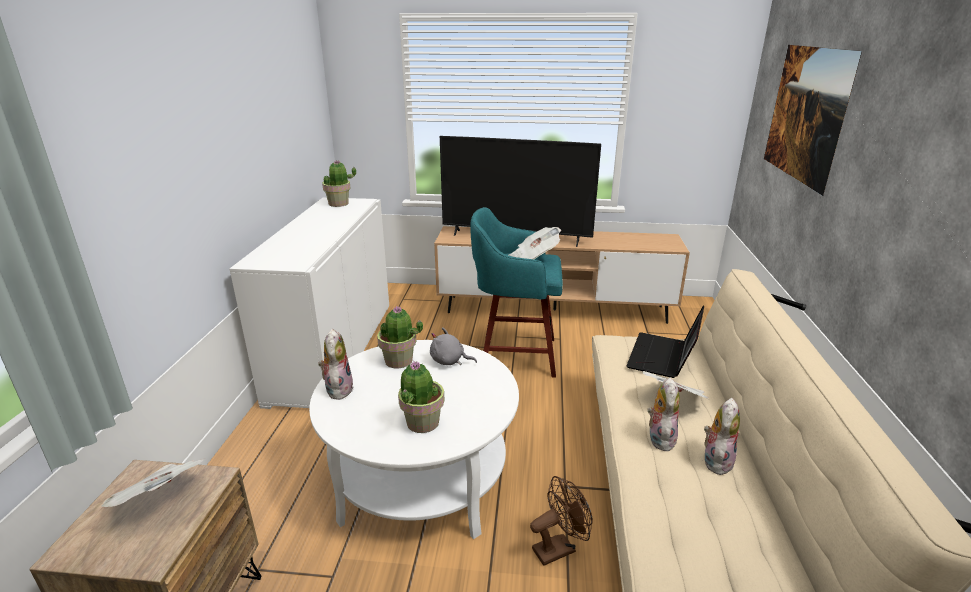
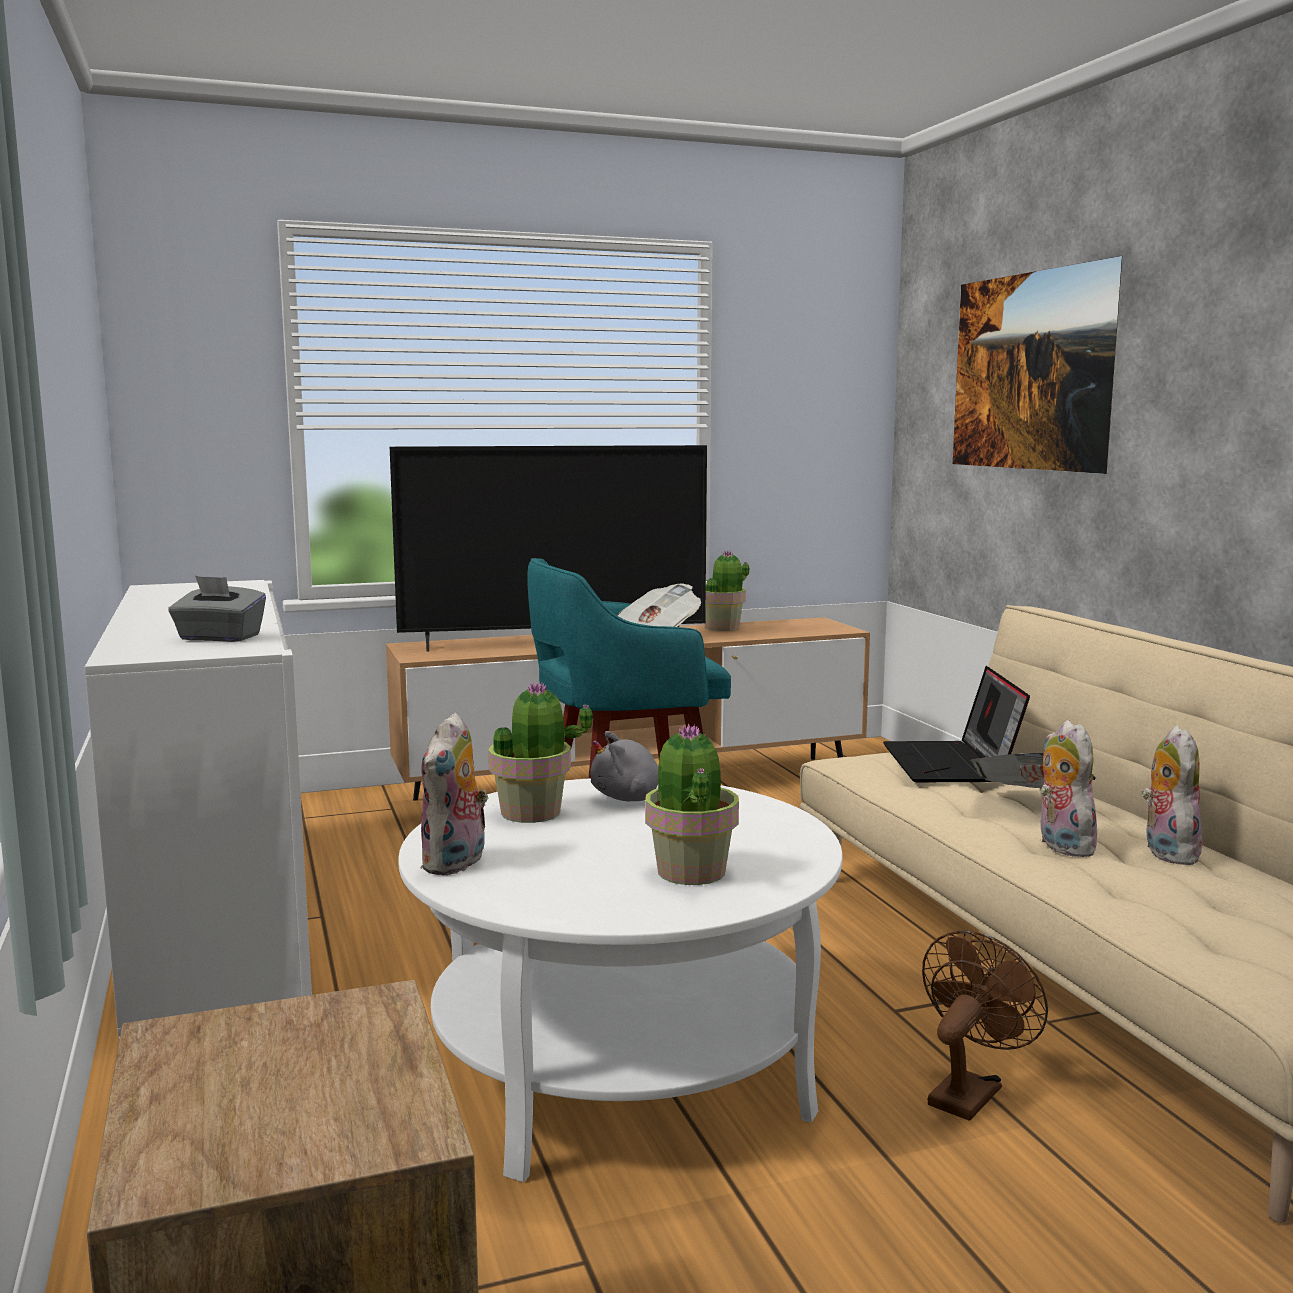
camera: 25 degrees left, 15 degrees down
(161, 498) = (293, 1054): newspaper -> none
(299, 252) = (219, 638): none -> grey tissue box
(338, 389) = (456, 864): plush toy -> plush toy turned 135 degrees counterclockwise
(339, 204) = (188, 588): potted plant -> potted plant (722, 628)

